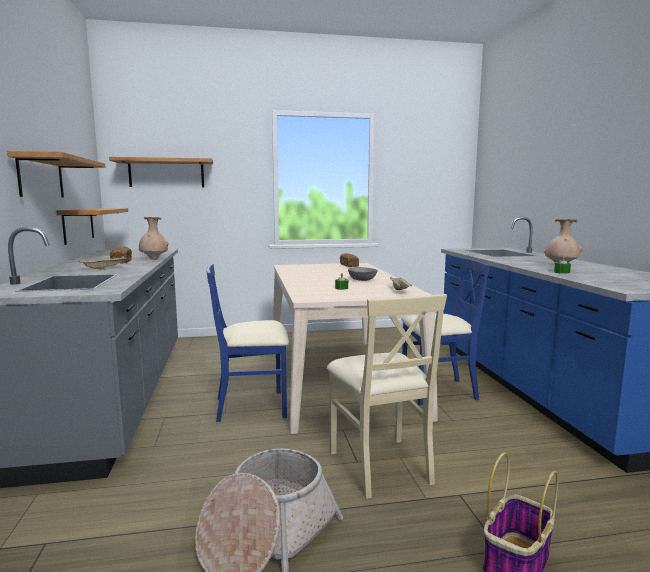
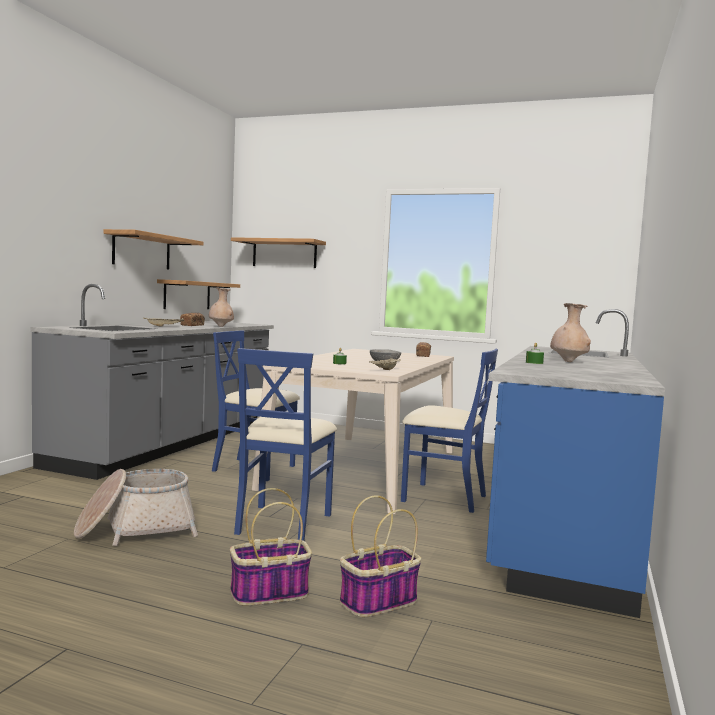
camera: 30 degrees right, 5 degrees down
(380, 465) = (282, 523): beige chair -> blue chair
(592, 528) = (378, 602): none -> basket

